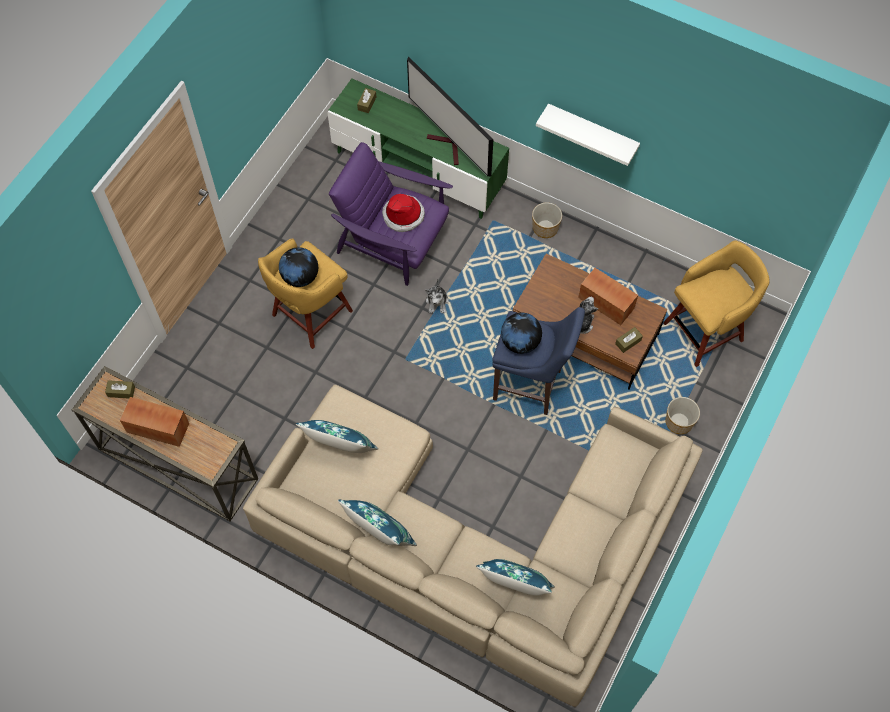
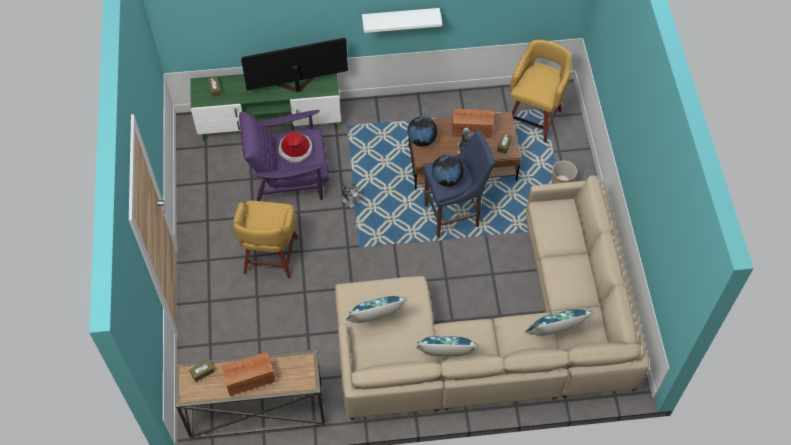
camera: 35 degrees left, 5 degrees down
(300, 277) = (264, 225): globe -> globe (421, 140)
(449, 146) = (295, 86): television -> television turned 150 degrees clockwise
(545, 228) = (385, 111): planter -> none

